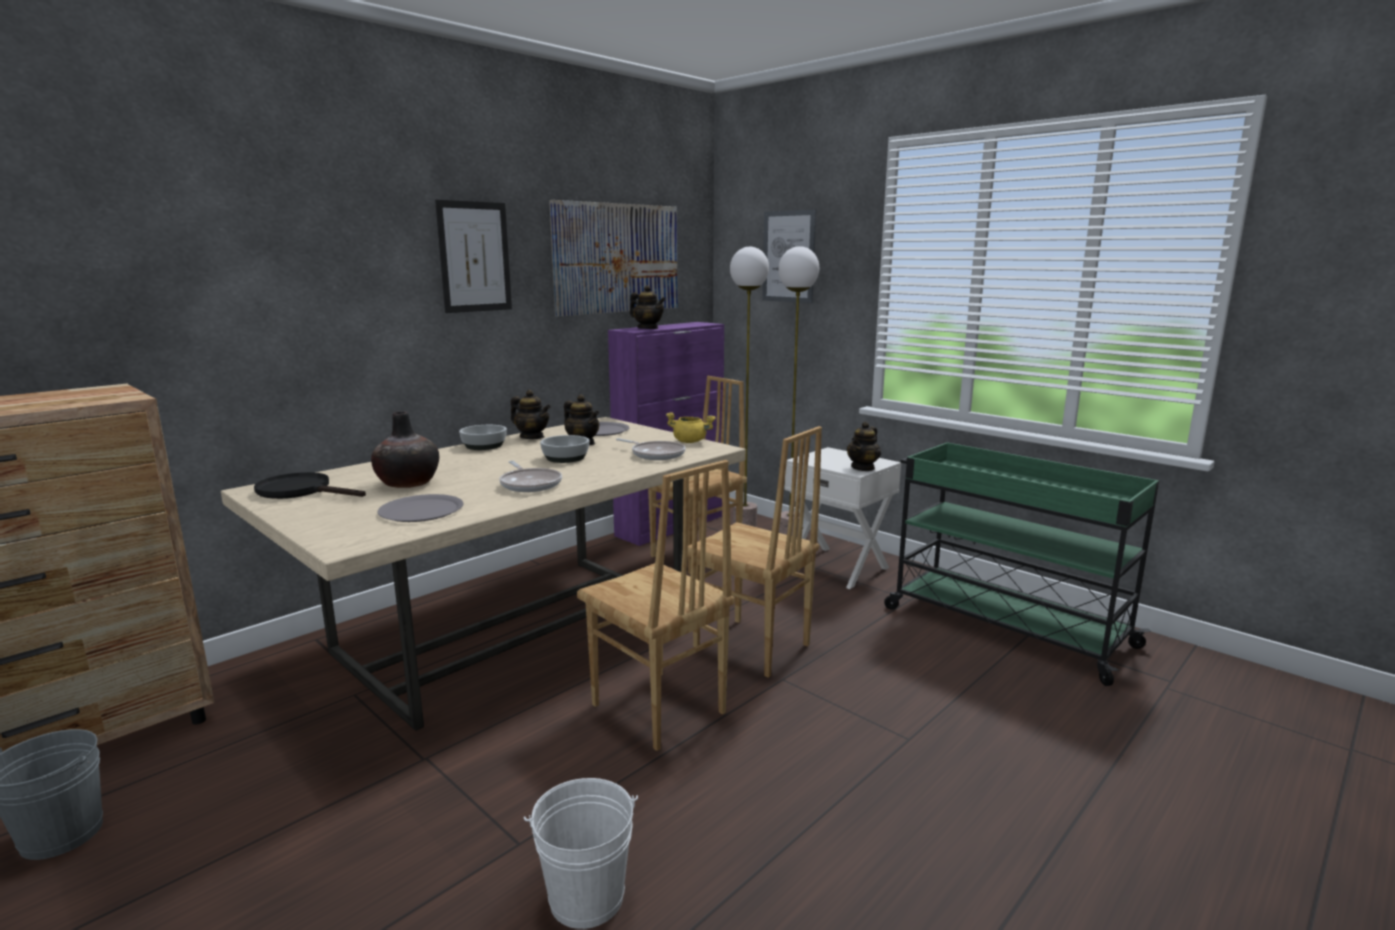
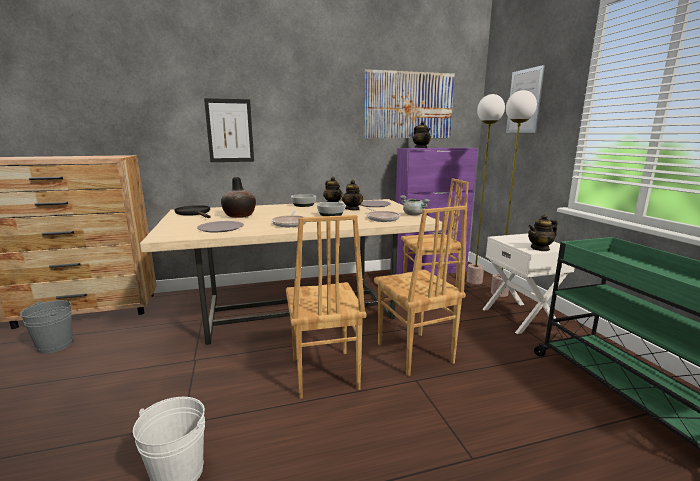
camera: 30 degrees right, 0 degrees up
(474, 257) = (315, 102): picture -> picture (230, 131)
(690, 442) = (414, 215): yellow cooking pot -> grey cooking pot

